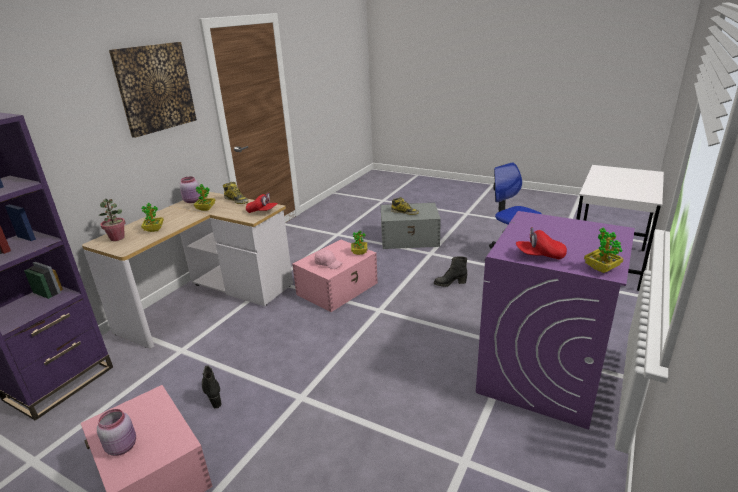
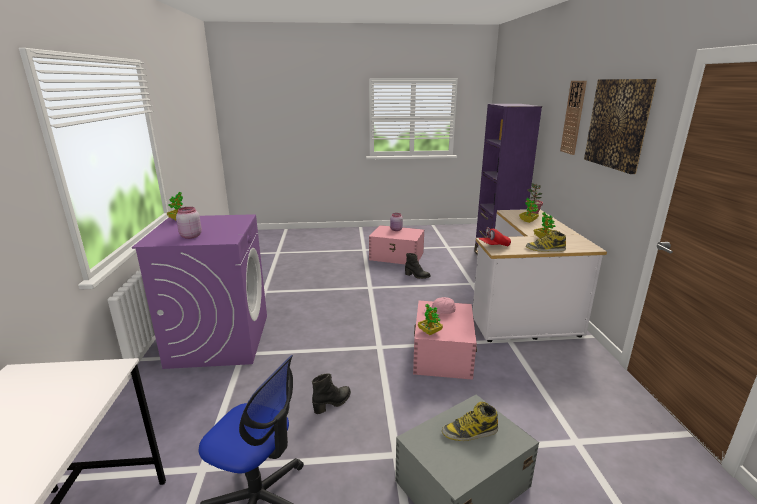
camera: 145 degrees right, 5 degrees down
(77, 104) = (573, 117): none -> wall clock
(193, 201) = (577, 241): pink jar -> pink jar (190, 236)
(539, 256) = (219, 219): red cap -> none

